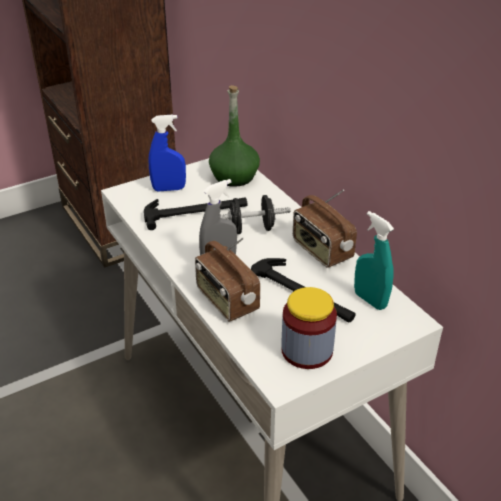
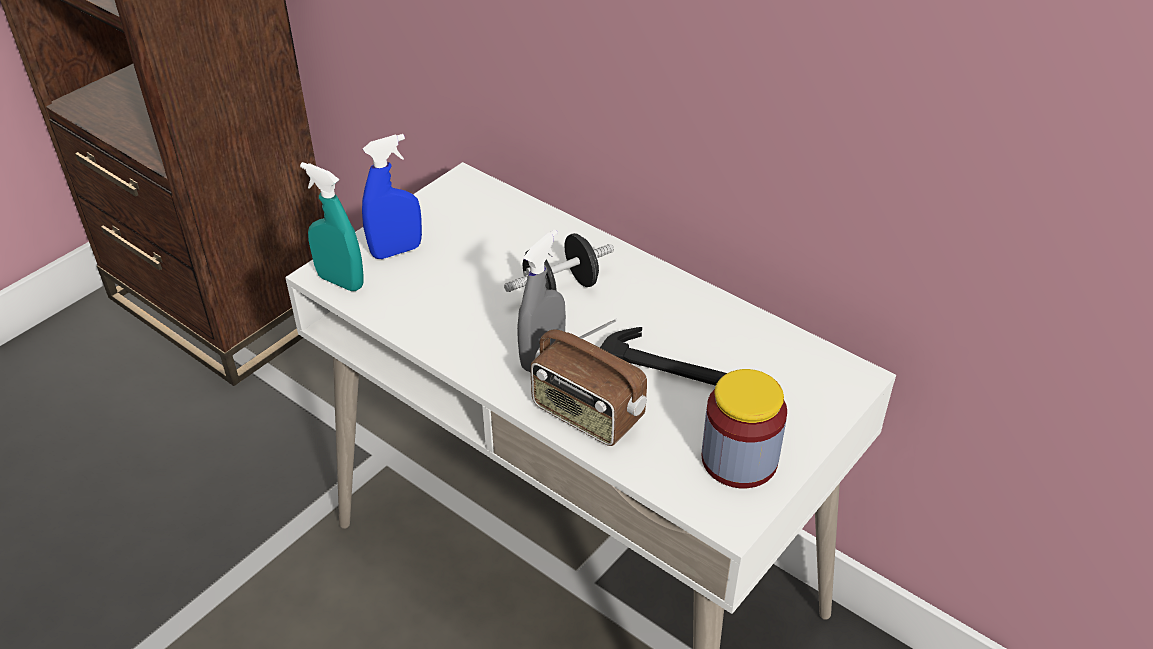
camera: 20 degrees left, 5 degrees up
(195, 211) = (460, 280): hammer -> none
(234, 177) = (487, 207): green bottle -> none
(321, 251) = (679, 300): radio -> none
(370, 300) = (784, 360): turquoise spray bottle -> turquoise spray bottle (340, 281)

